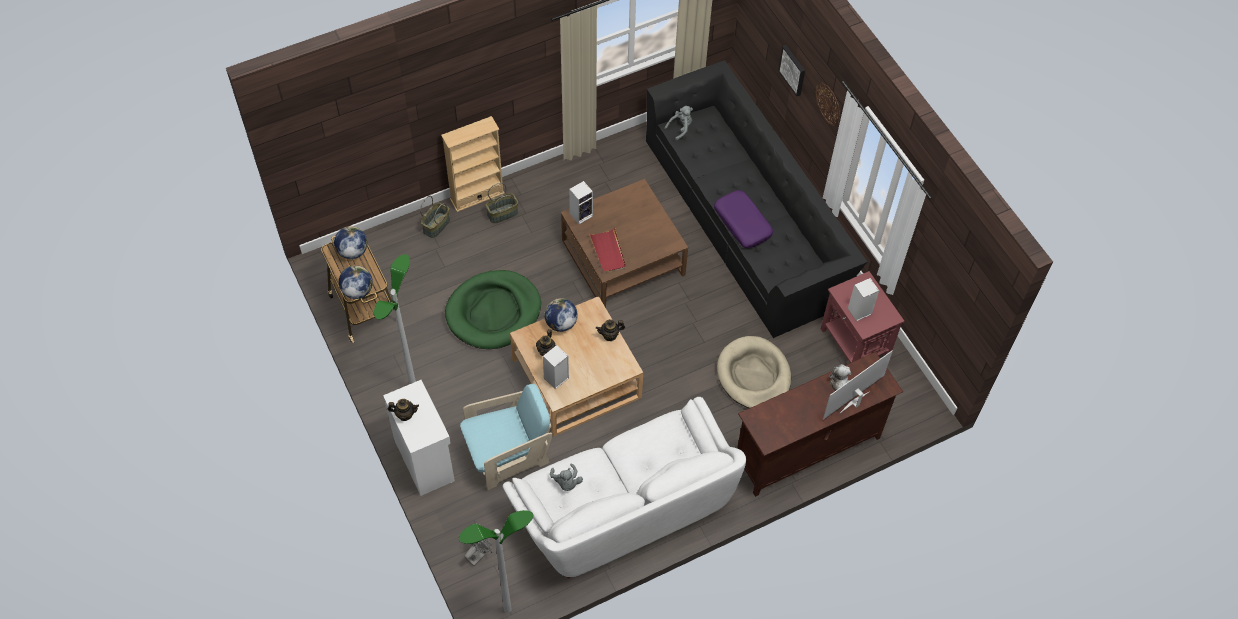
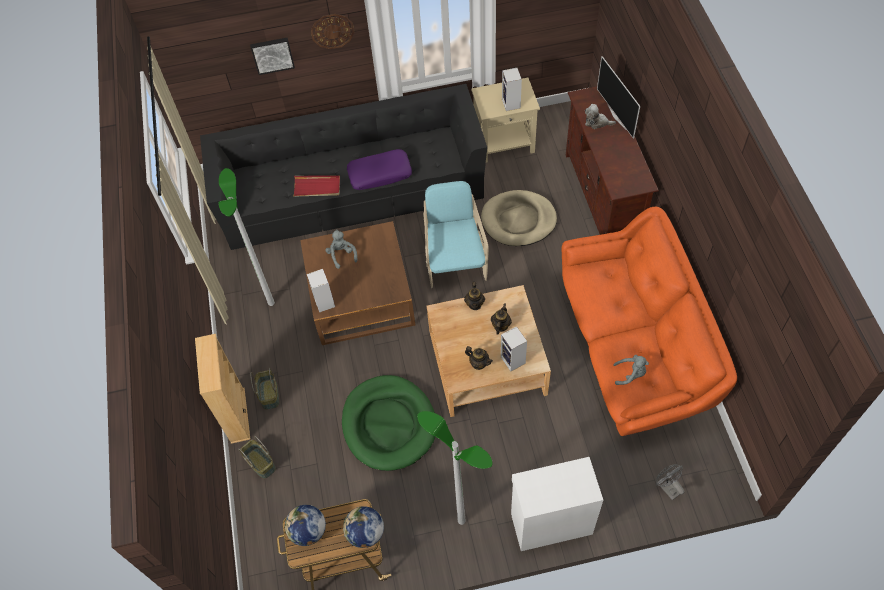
camera: 70 degrees left, 0 degrees up
(405, 414) = (553, 498): teapot -> teapot (500, 326)
(507, 609) = (730, 471): floor lamp -> floor lamp (271, 303)
(508, 454) = (559, 440): turquoise armchair -> turquoise armchair (455, 260)
(560, 323) = (449, 344): globe -> none
(608, 252) = (377, 287): red tray -> red tray (317, 187)
(624, 505) = (632, 349): white sofa -> orange sofa
(680, 128) = (251, 199): grey plush toy -> grey plush toy (342, 255)
(854, 343) = (504, 143): red side table -> beige side table

